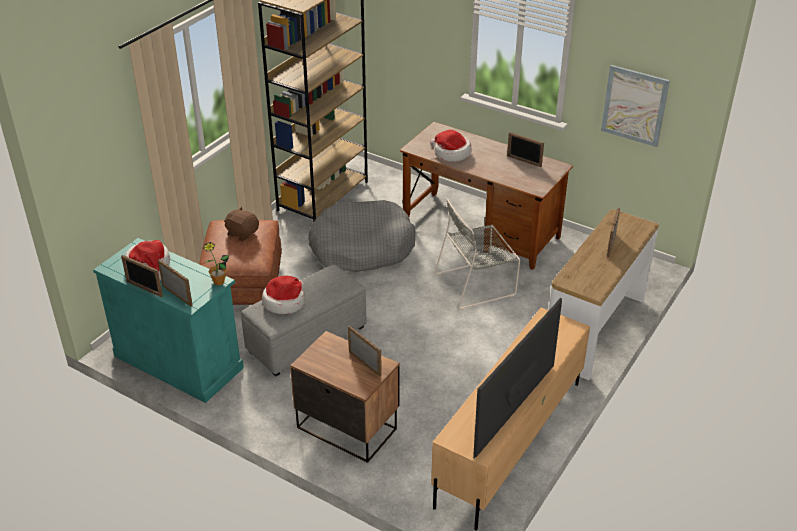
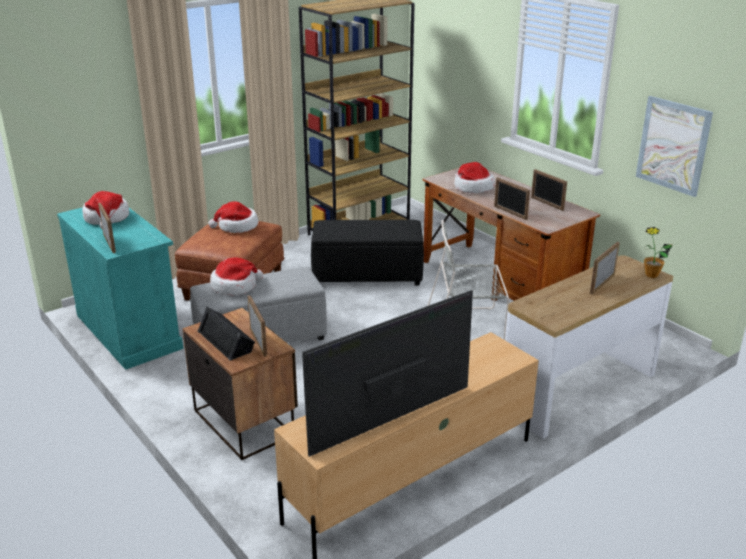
camera: 20 degrees right, 10 degrees down
(144, 289) = (85, 233): picture frame -> picture frame (510, 212)
(219, 282) = (156, 240): potted plant -> potted plant (651, 275)
(242, 233) = (237, 226): brown plush toy -> hat
(338, 368) = (227, 340): none -> black speaker
(362, 247) = (368, 275): grey dog bed -> black ottoman

